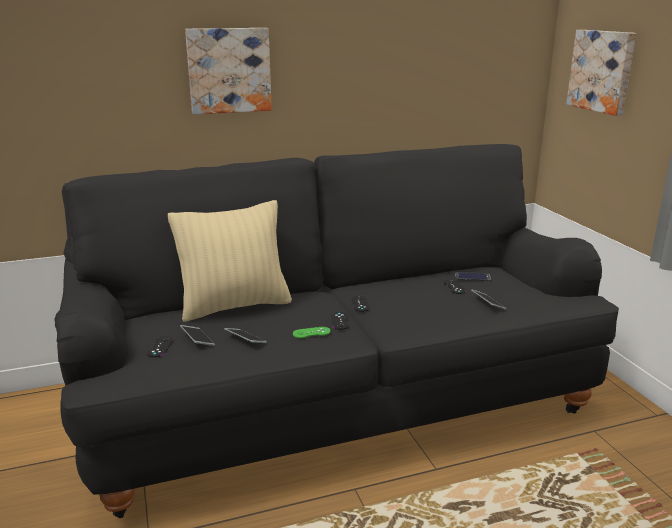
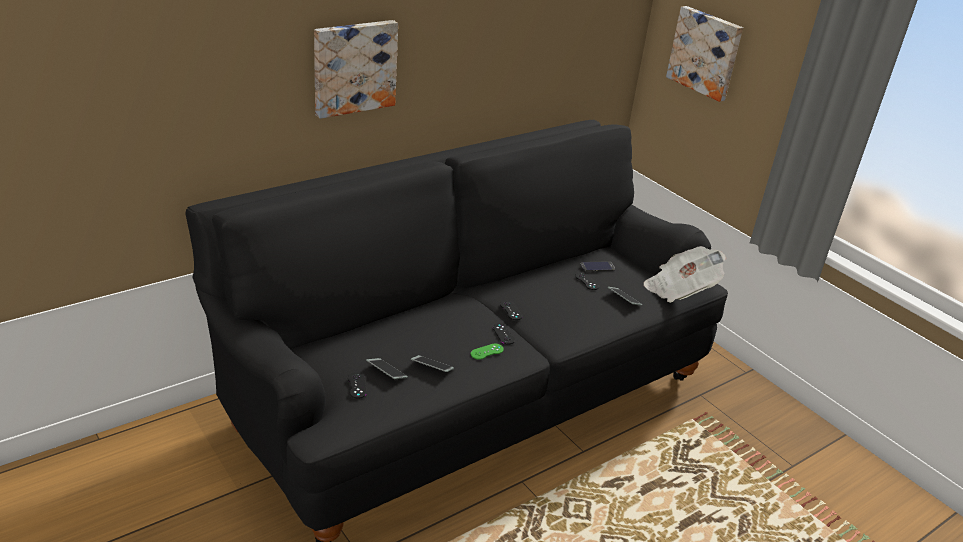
camera: 20 degrees left, 10 degrees up
(235, 306) = (394, 326): beige pillow -> none
(557, 300) = (680, 290): none -> newspaper

